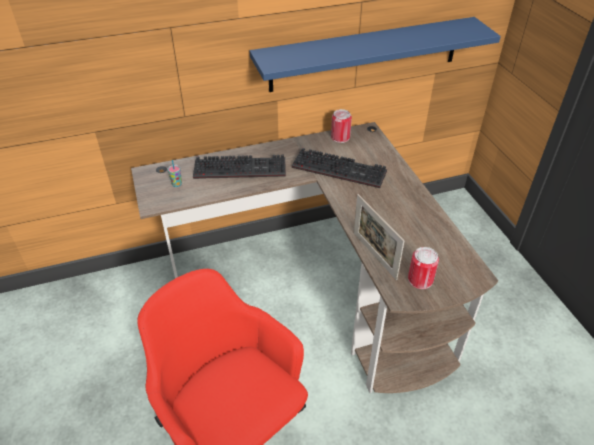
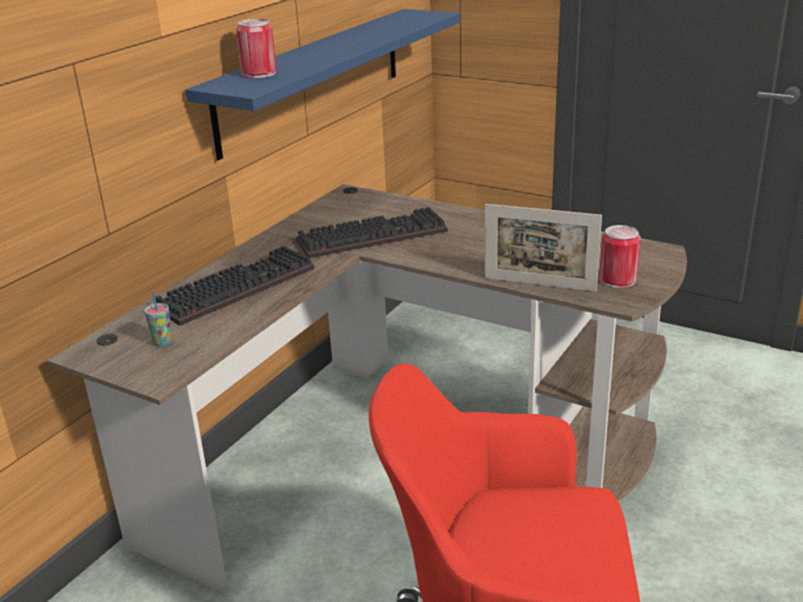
camera: 40 degrees left, 15 degrees down
(340, 137) = (324, 210): can -> can (259, 73)

